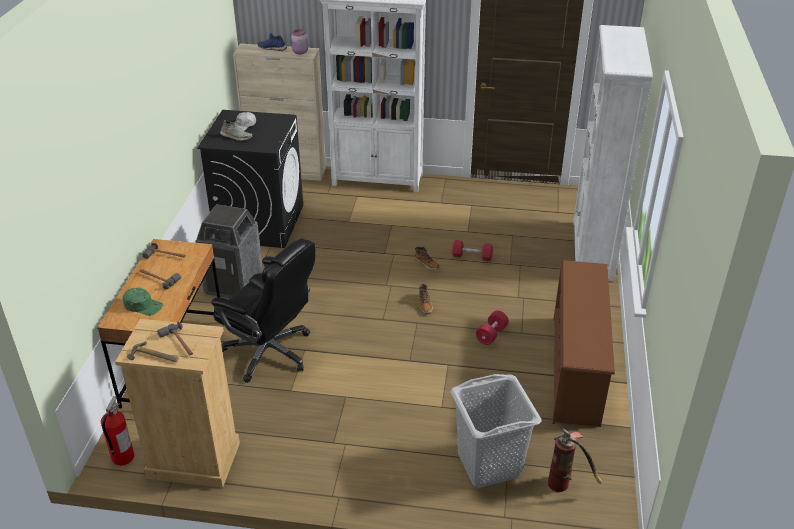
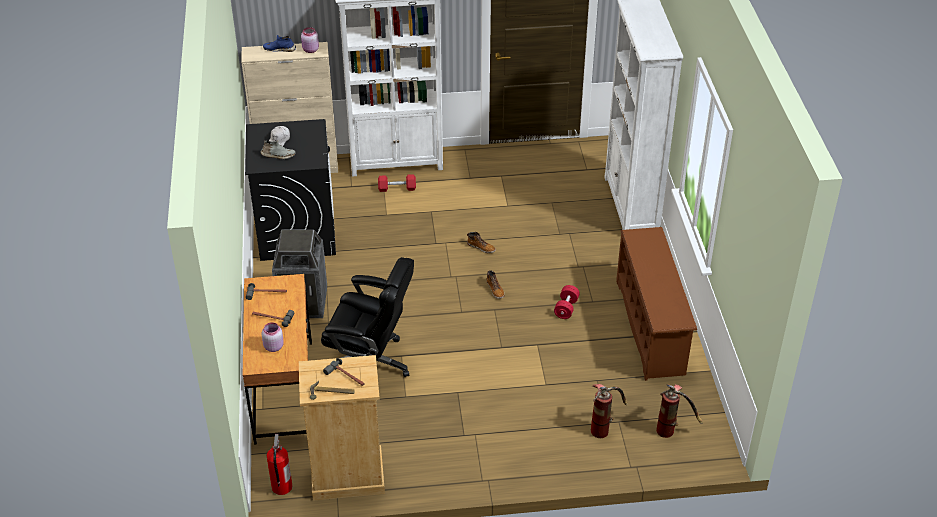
camera: 15 degrees left, 5 degrees up
(143, 305) = (273, 346): green cap -> pink jar
(472, 256) = (521, 232): red dumbbell -> red dumbbell (397, 188)
(489, 464) = (603, 426): grey laundry basket -> fire extinguisher

